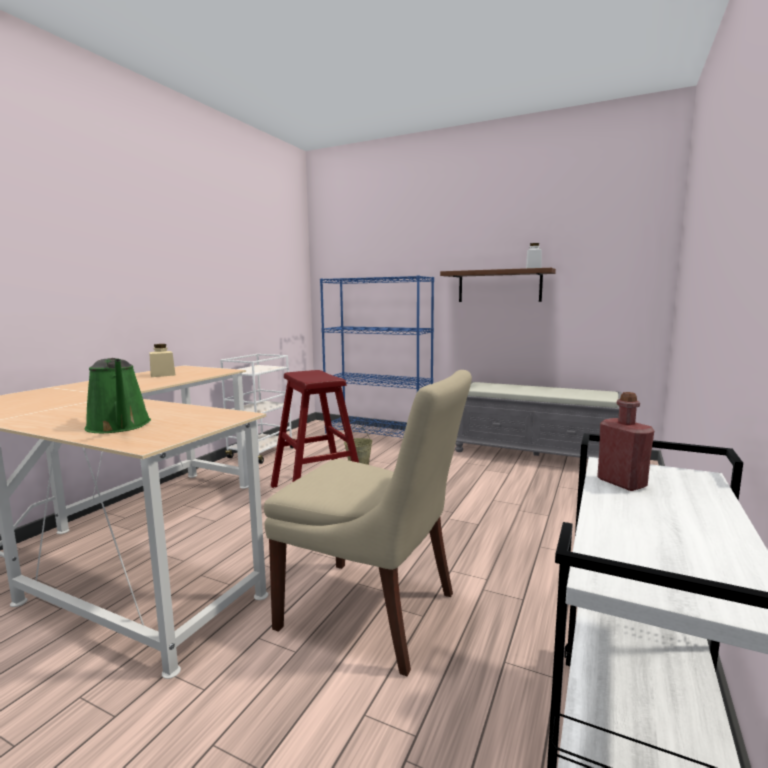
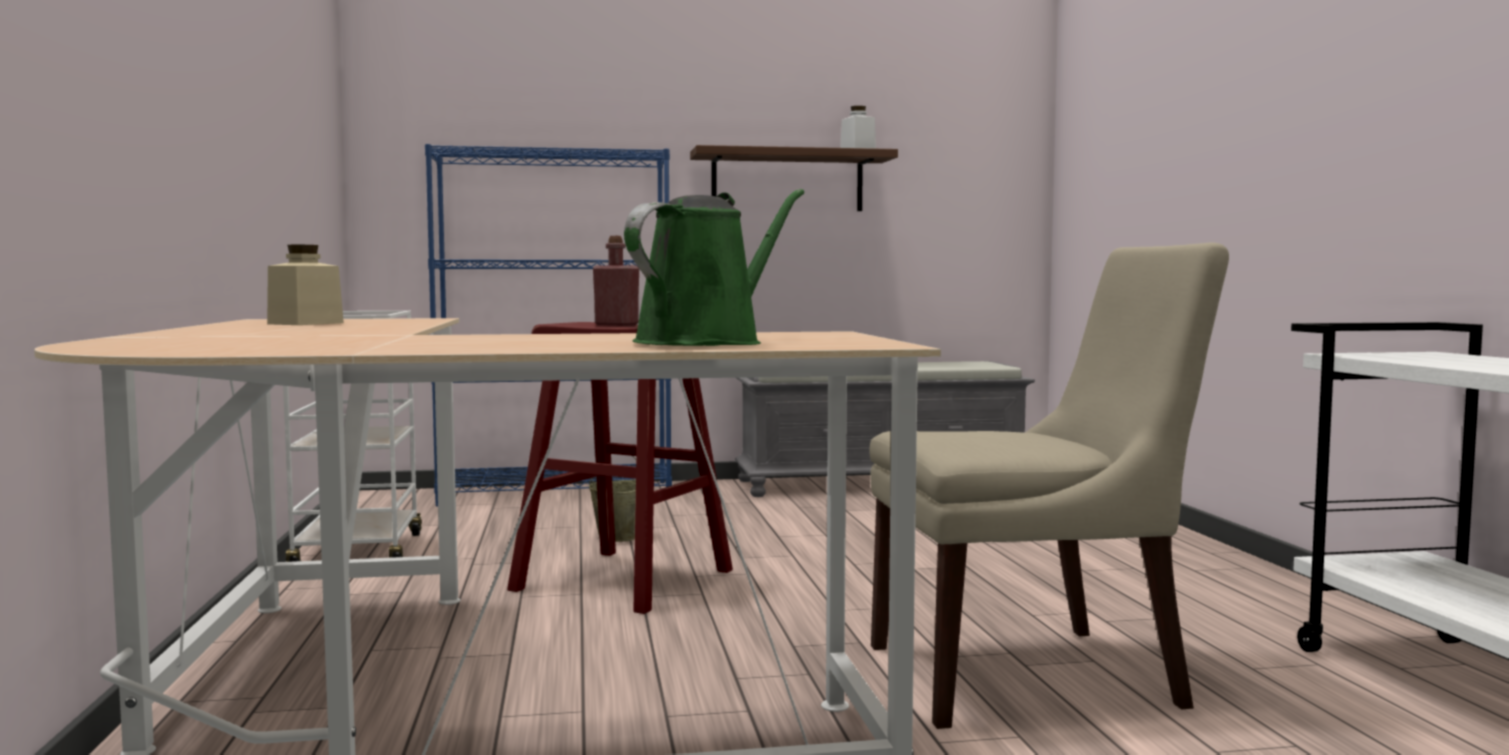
camera: 35 degrees left, 5 degrees down
(119, 426) = (707, 342): green watering can -> green watering can turned 75 degrees counterclockwise
(621, 483) = (1403, 358): red bottle -> red bottle (616, 325)

